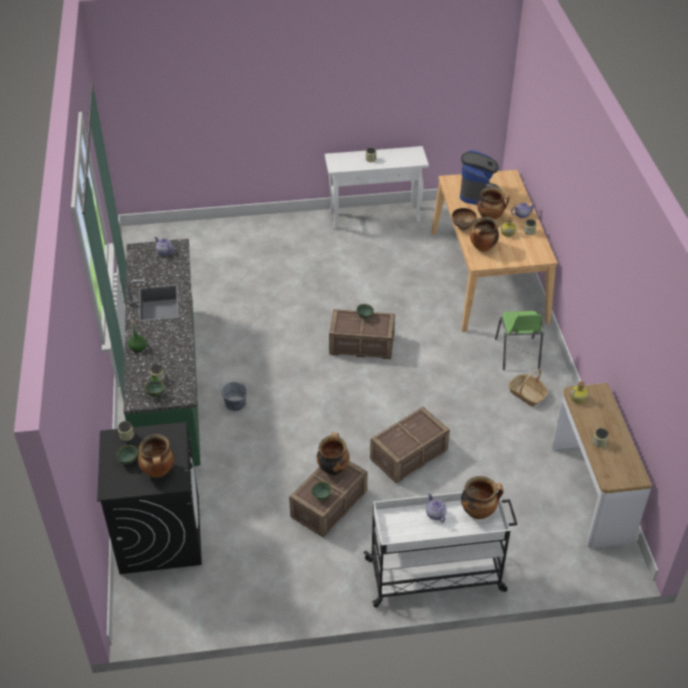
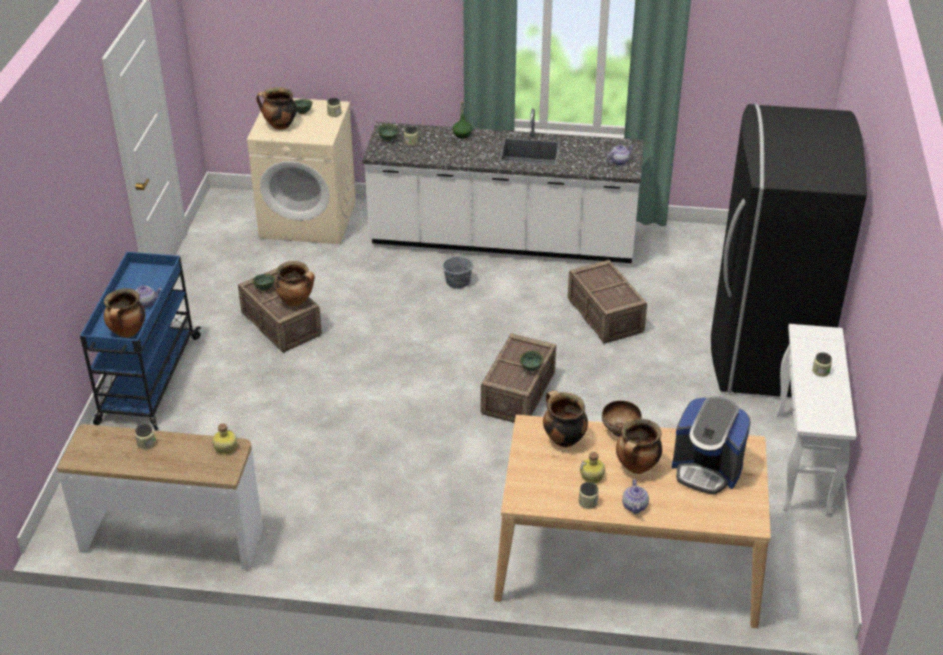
camera: 105 degrees right, 5 degrees down
(159, 533) = (309, 219): black washing machine -> beige washing machine
(170, 387) = (502, 241): green counter -> white counter
(272, 238) = (764, 351): none -> black fridge
(409, 456) = (315, 395): crate -> crate (604, 315)
(436, 575) = (148, 381): white cart -> blue cart
(517, 354) = (443, 542): green chair -> none
(527, 394) = (363, 529): basket -> none

